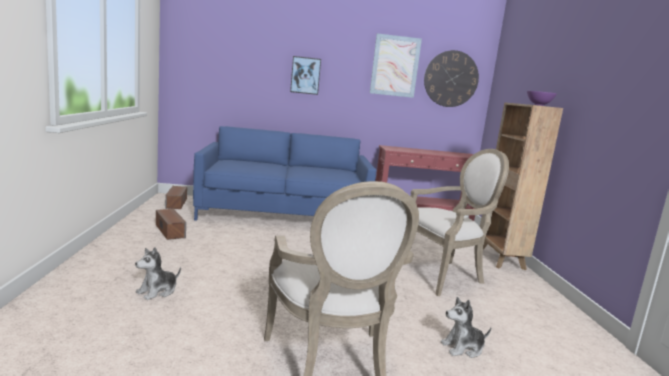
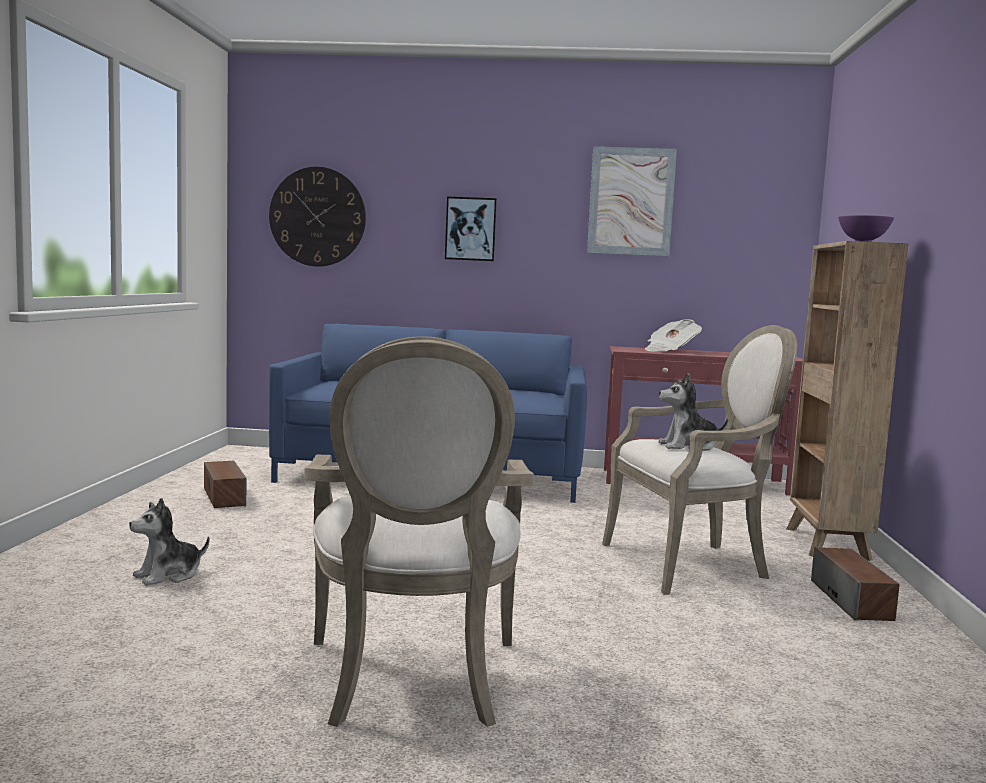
camera: 10 degrees right, 5 degrees down
(176, 203) = (252, 459): speaker -> speaker (851, 600)
(412, 150) = (670, 351): none -> newspaper
(451, 79) = (739, 217): wall clock -> wall clock (317, 217)
(463, 348) = (671, 669): plush toy -> plush toy (688, 446)

